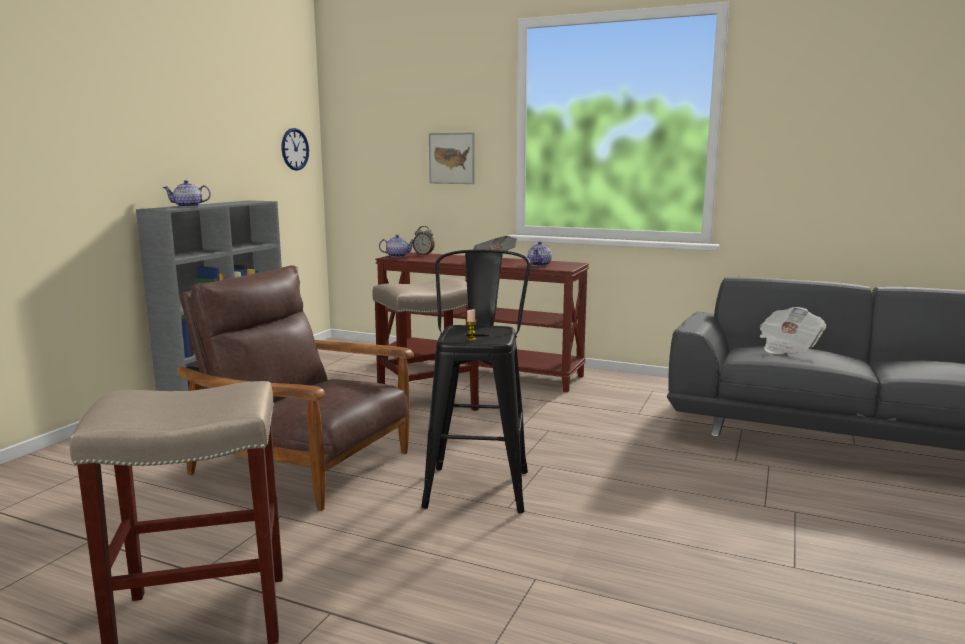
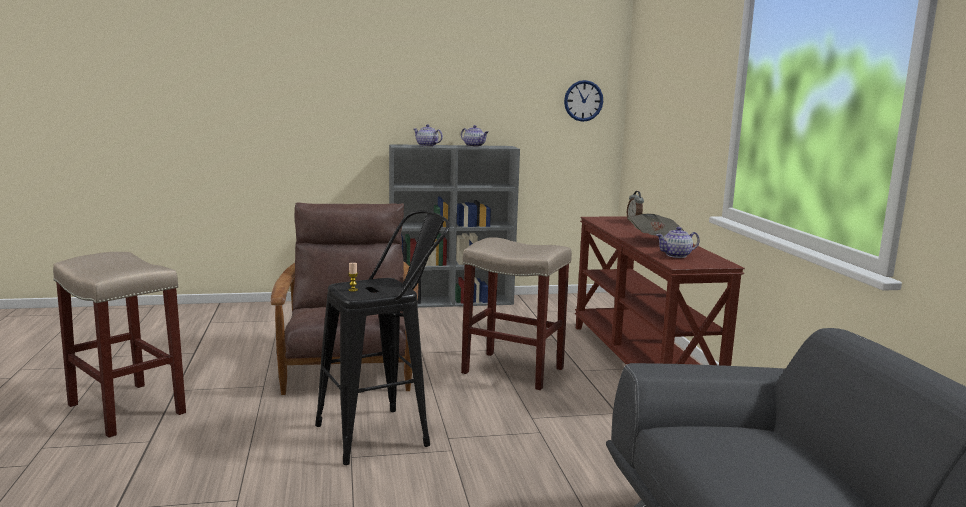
camera: 55 degrees right, 0 degrees up
(398, 256) = (606, 218): teapot -> teapot (474, 146)
(452, 158) = (691, 119): picture -> none
(787, 347) = (752, 447): newspaper -> none

